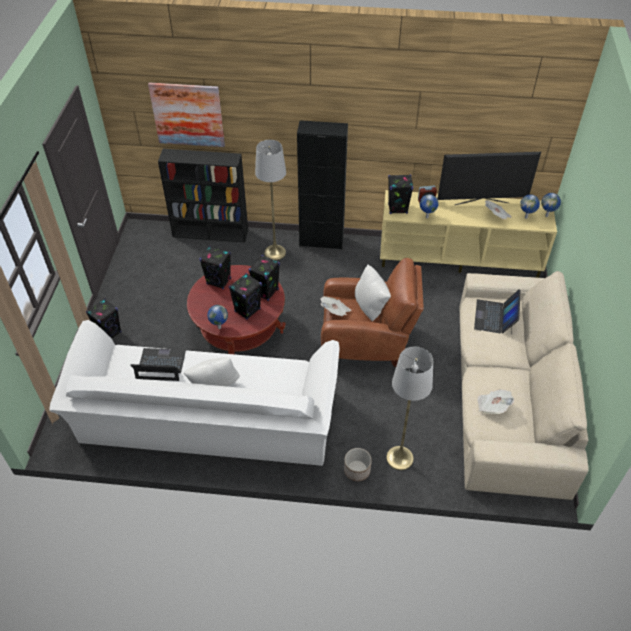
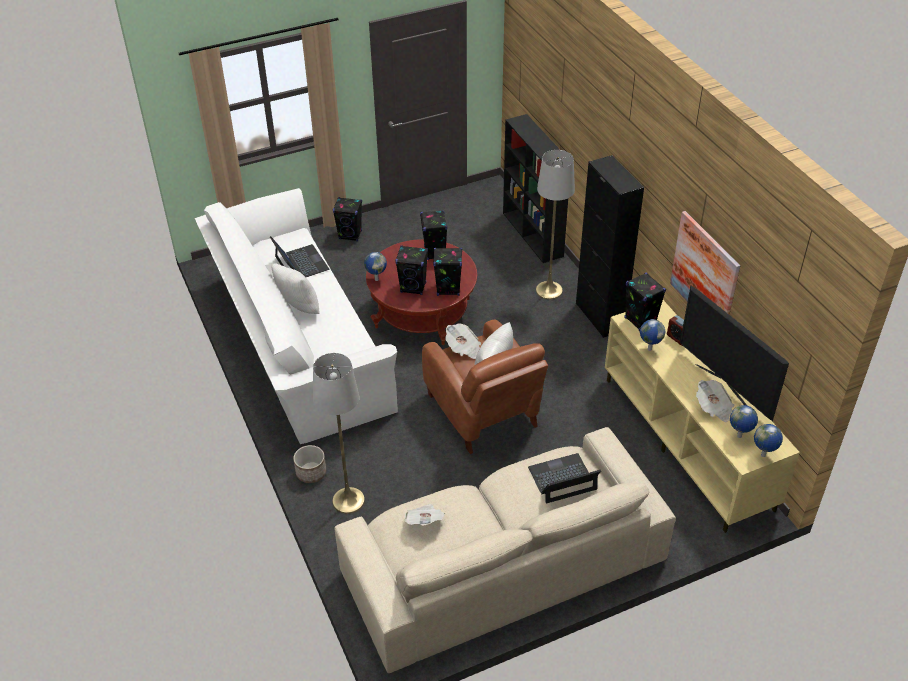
camera: 60 degrees right, 5 degrees down
(188, 114) = (548, 90): picture -> picture (705, 274)

